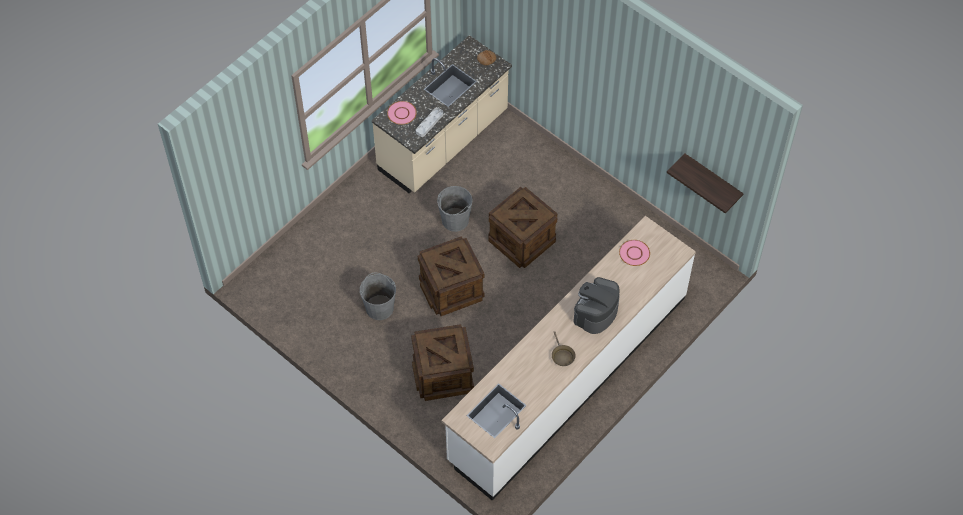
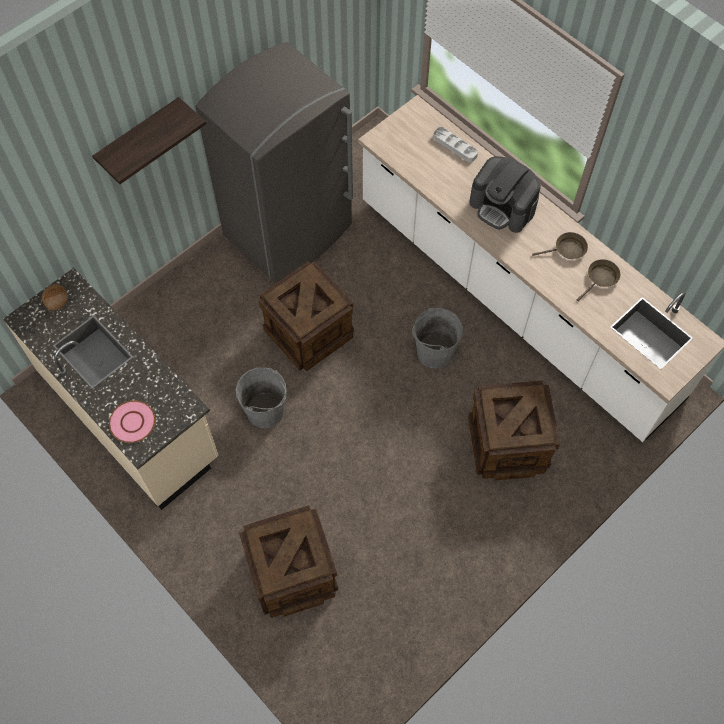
camera: 85 degrees left, 5 degrees up
(379, 307) = (398, 519): grey bucket -> grey bucket (434, 352)
(429, 123) = (159, 384): grey tray -> grey tray (455, 146)
(450, 289) = (376, 424): crate -> crate (292, 573)
(539, 378) = (600, 278): none -> brown frying pan
(609, 219) = (289, 231): none -> grey fridge
(634, 253) = (415, 156): pink plate -> none
(712, 179) = (334, 46): shelf -> shelf (139, 137)

